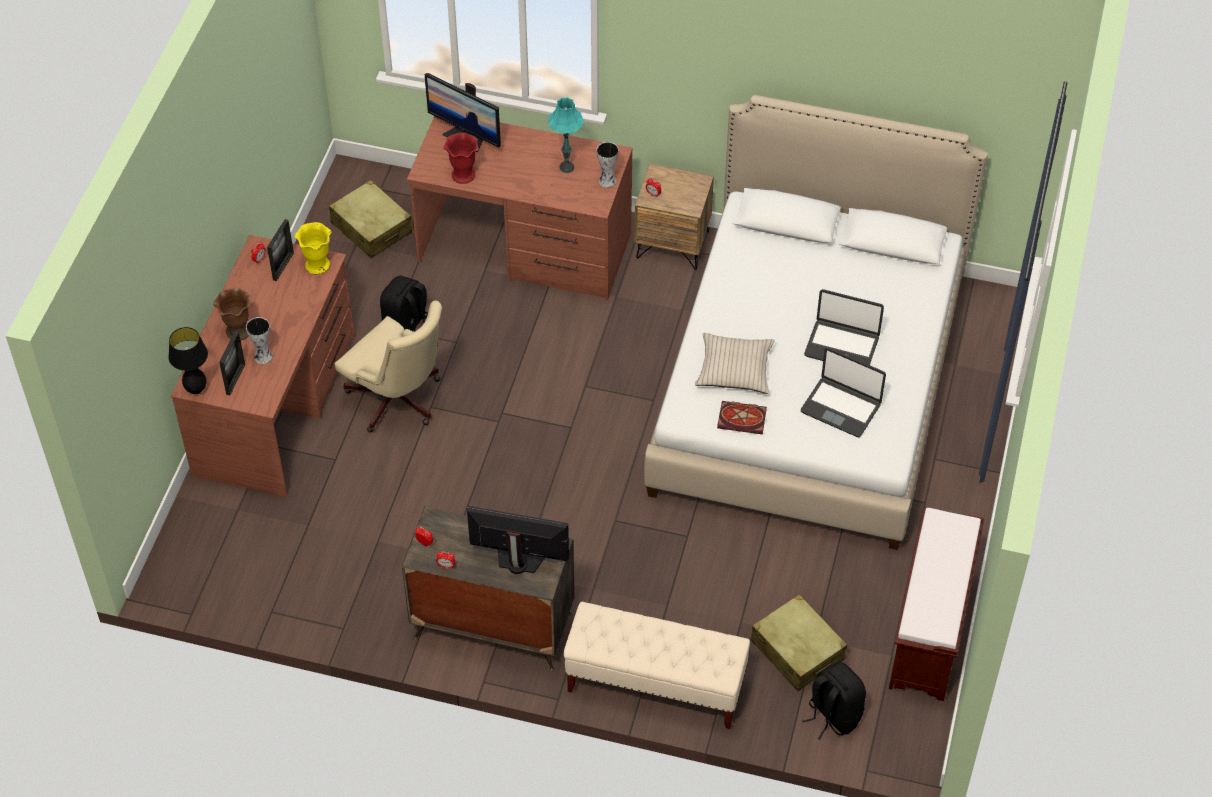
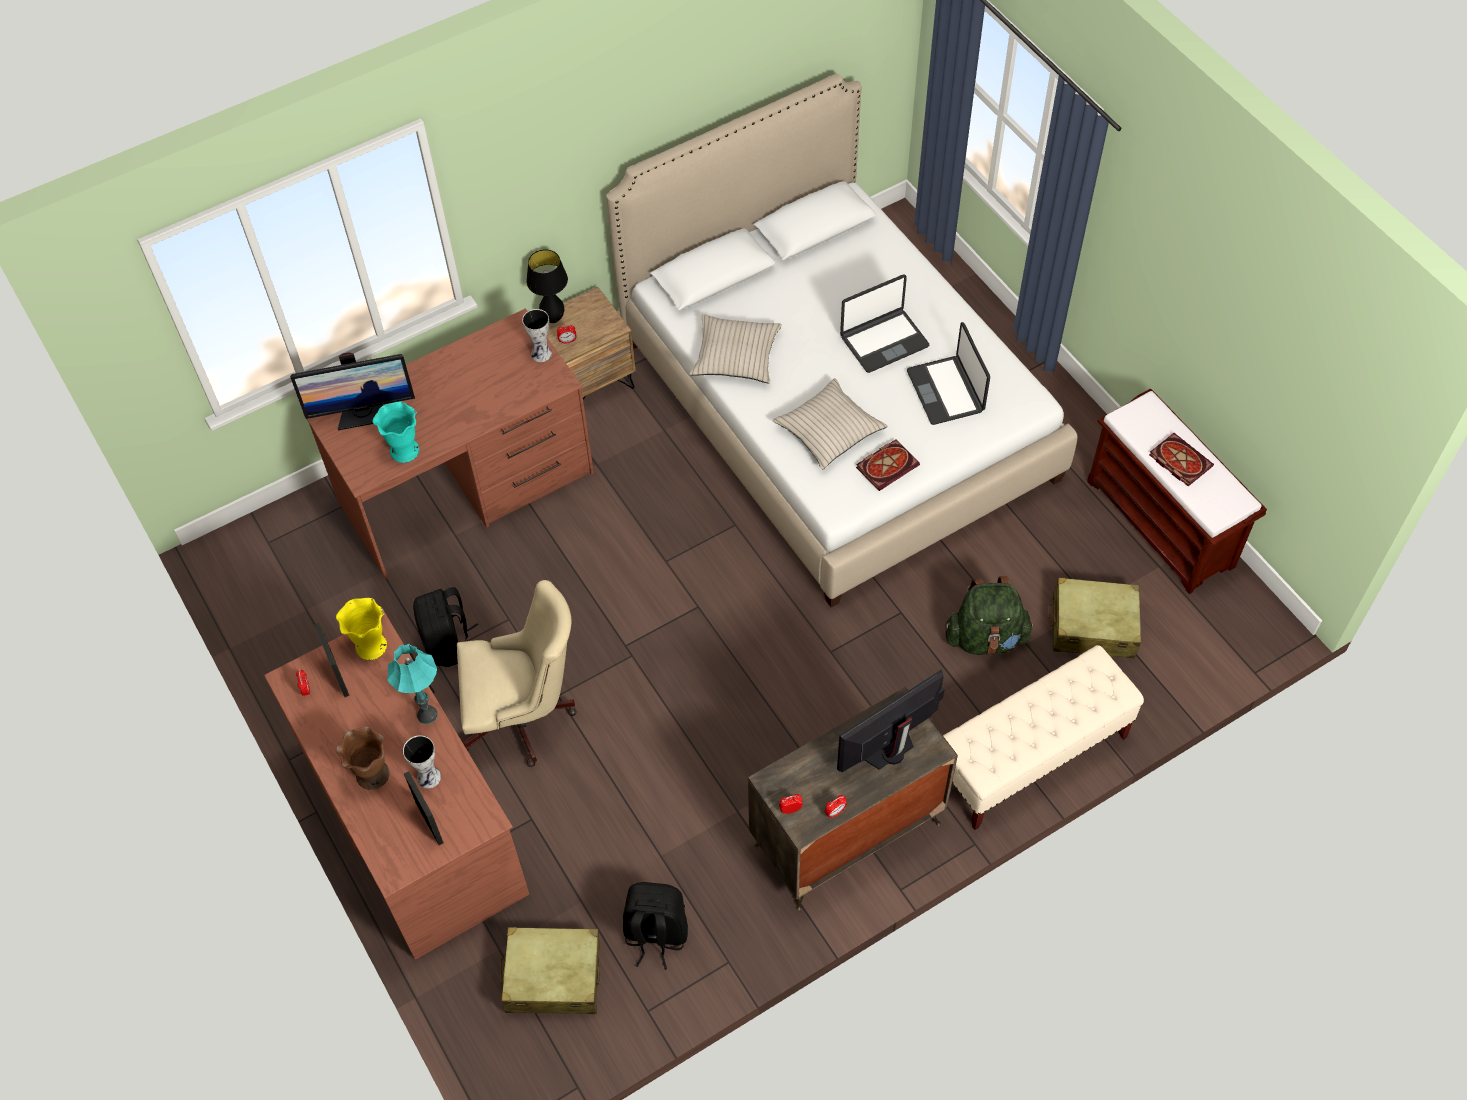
camera: 45 degrees left, 5 degrees up
(196, 389) = (402, 868): black table lamp -> black table lamp (553, 319)
(371, 228) = (303, 583): beige suitcase -> beige suitcase (553, 977)
(463, 175) = (405, 450): red vase -> turquoise vase
(566, 167) = (490, 370): turquoise table lamp -> turquoise table lamp (427, 714)
(720, 596) = (986, 638): none -> green backpack
(736, 281) = (735, 356): none -> beige pillow
(832, 715) = (1180, 653): black backpack -> black backpack (655, 934)
(841, 407) = (946, 391): laptop -> laptop turned 90 degrees clockwise
(936, 573) = (1178, 460): none -> book

